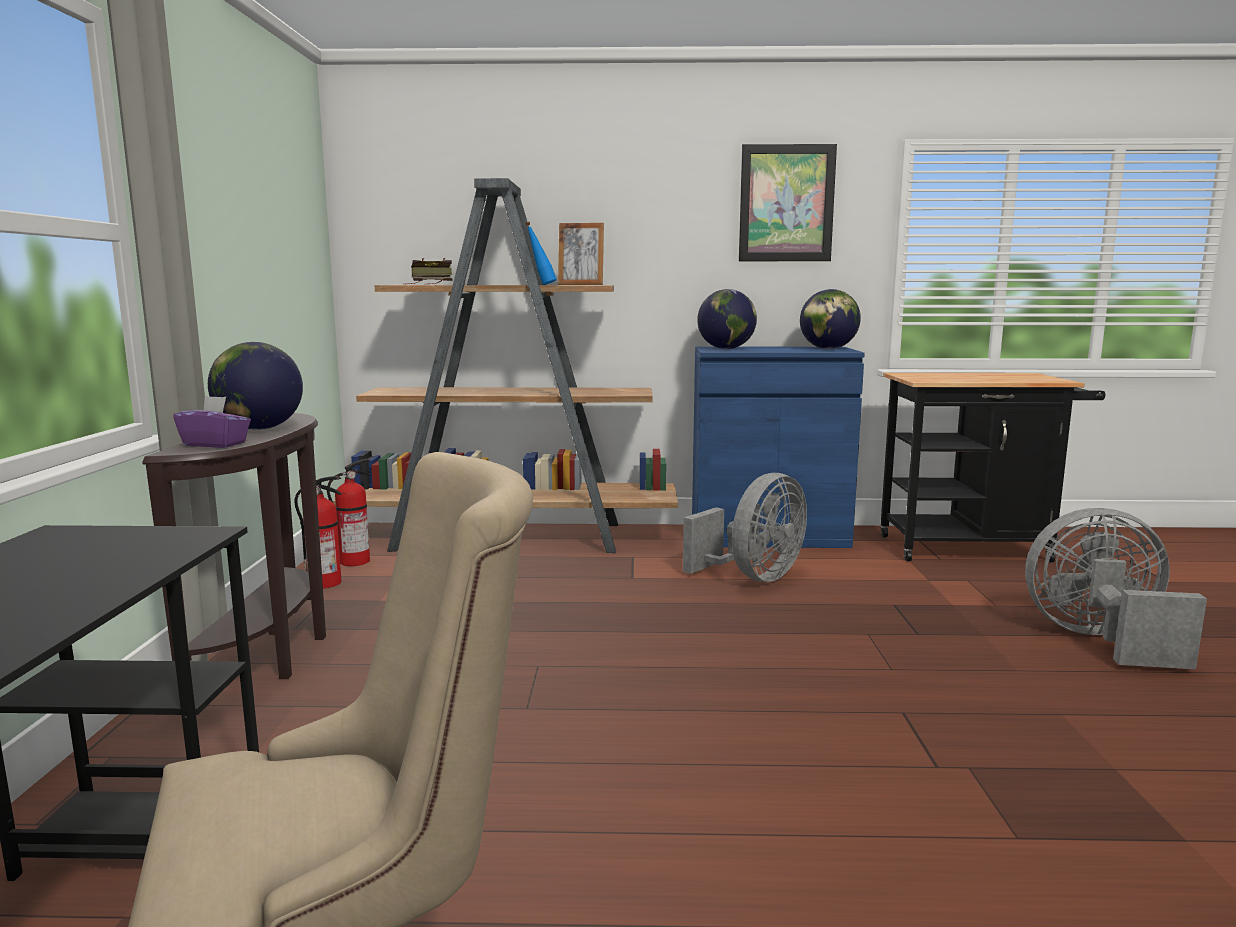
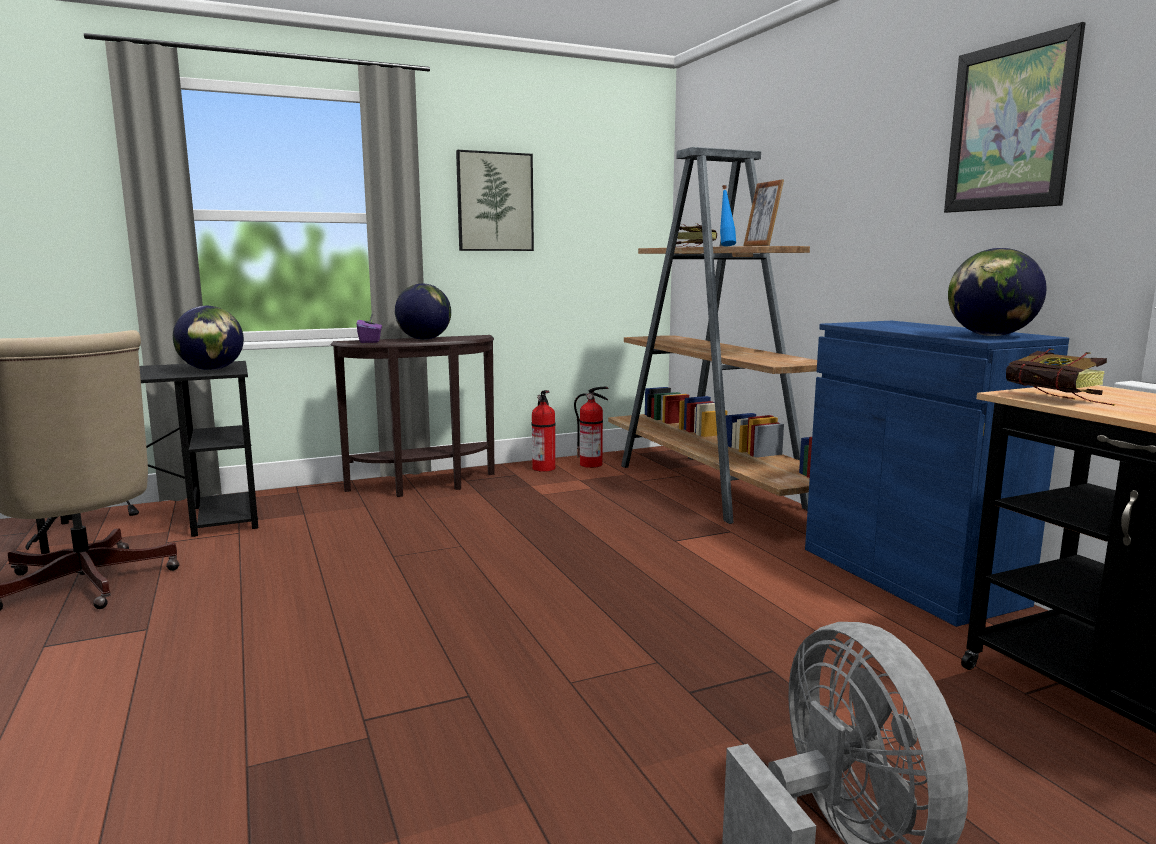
camera: 65 degrees right, 0 degrees up
(220, 215) = (495, 202): none -> picture
(725, 349) = (878, 324): globe -> globe (211, 369)
(754, 577) = (752, 586): grey fan -> none
(946, 380) = (1060, 400): none -> book

